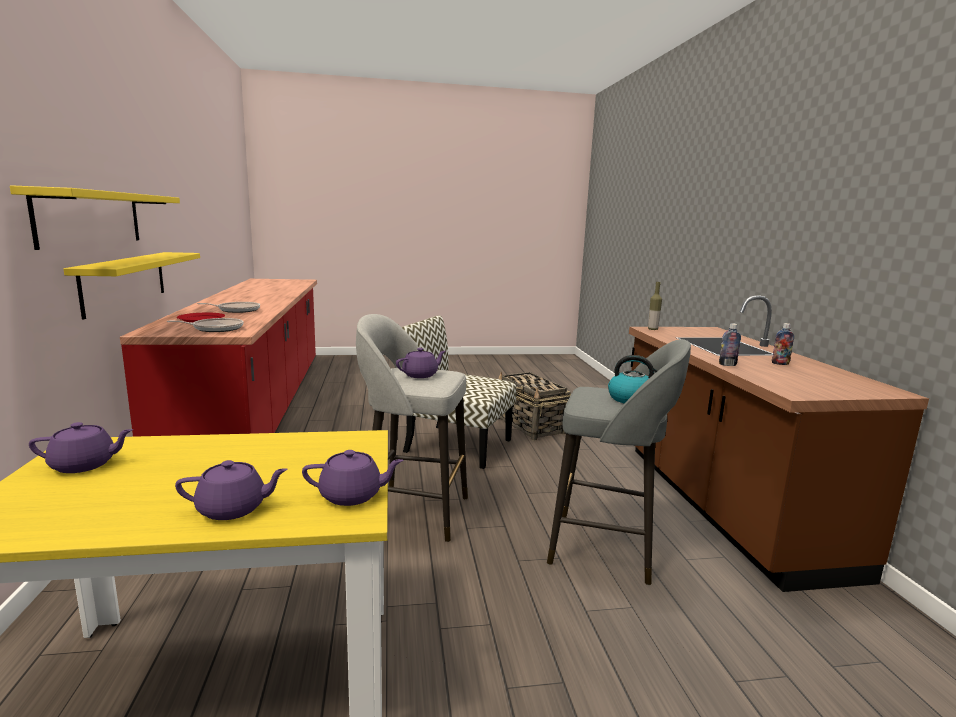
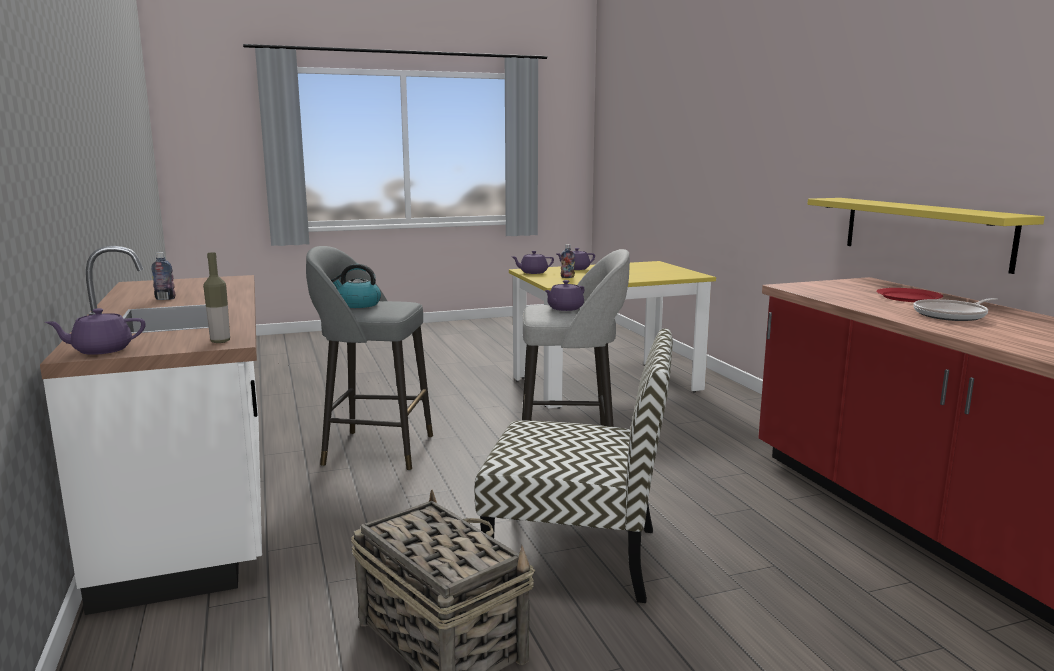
camera: 170 degrees right, 0 degrees up
(84, 465) = (670, 272): purple teapot -> purple teapot (101, 350)
(91, 218) = (888, 157): yellow shelf -> none
(215, 329) = (830, 288): frying pan -> none
(721, 503) = (196, 504): brown counter -> white counter
(727, 364) = (237, 294): bottle -> bottle (567, 277)

